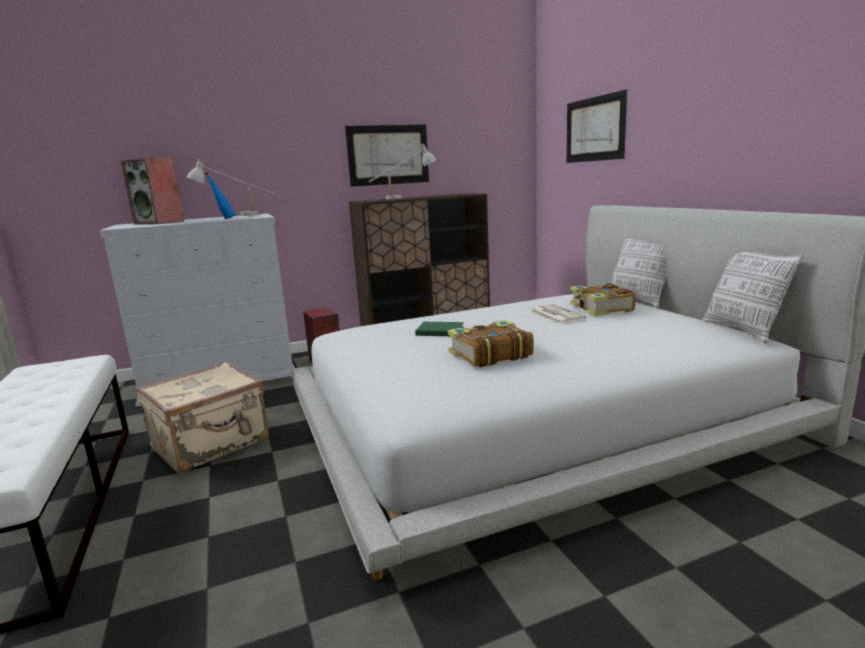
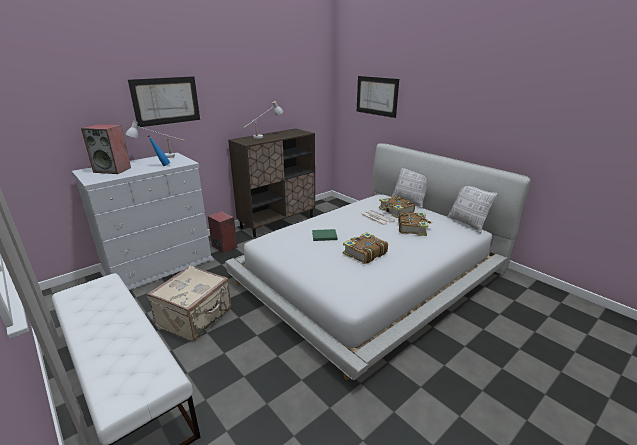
camera: 20 degrees left, 10 degrees up
(388, 155) = (250, 106): picture -> picture (166, 101)
(615, 329) = (412, 228): none -> book

